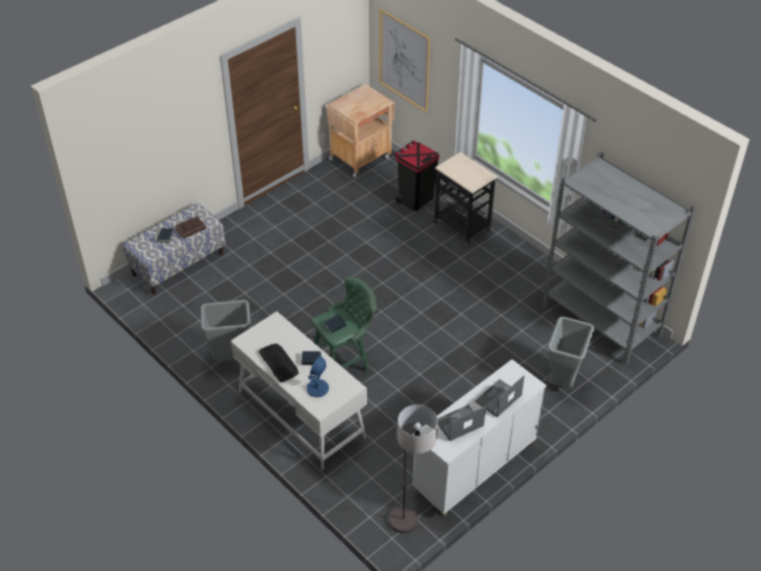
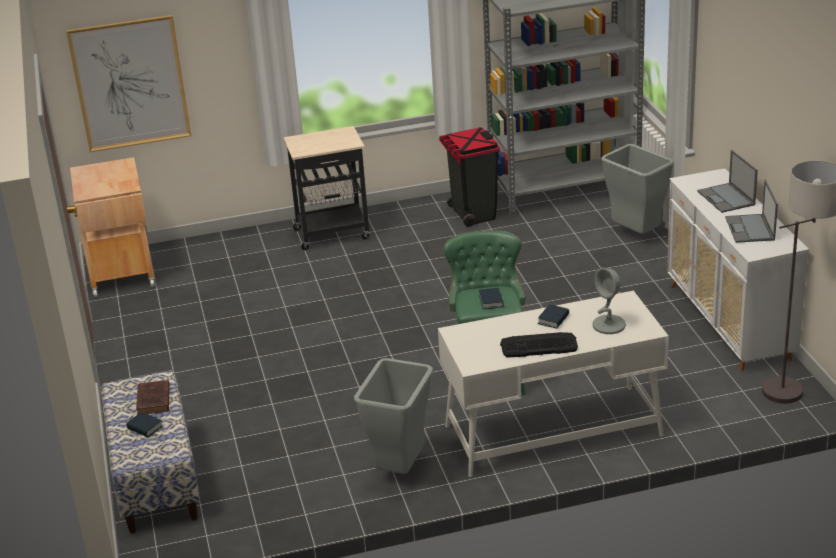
camera: 60 degrees left, 15 degrees down
(317, 388) = (609, 325): blue table lamp -> grey table lamp
(415, 199) = (247, 252): black trash can -> black trash can (473, 214)

